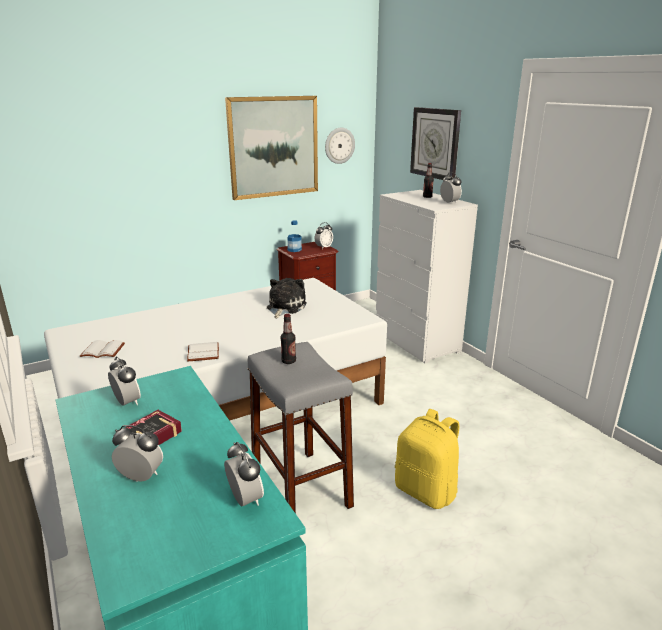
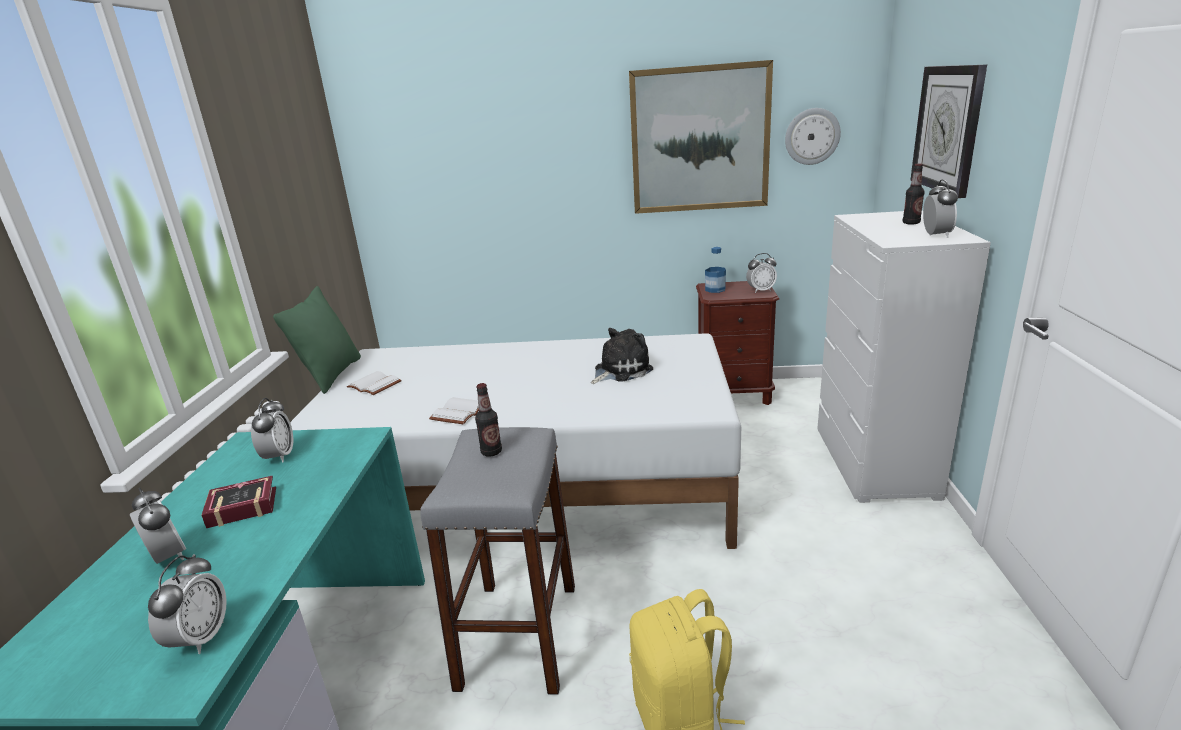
camera: 35 degrees right, 0 degrees up
(47, 352) = (331, 375): none -> green pillow

